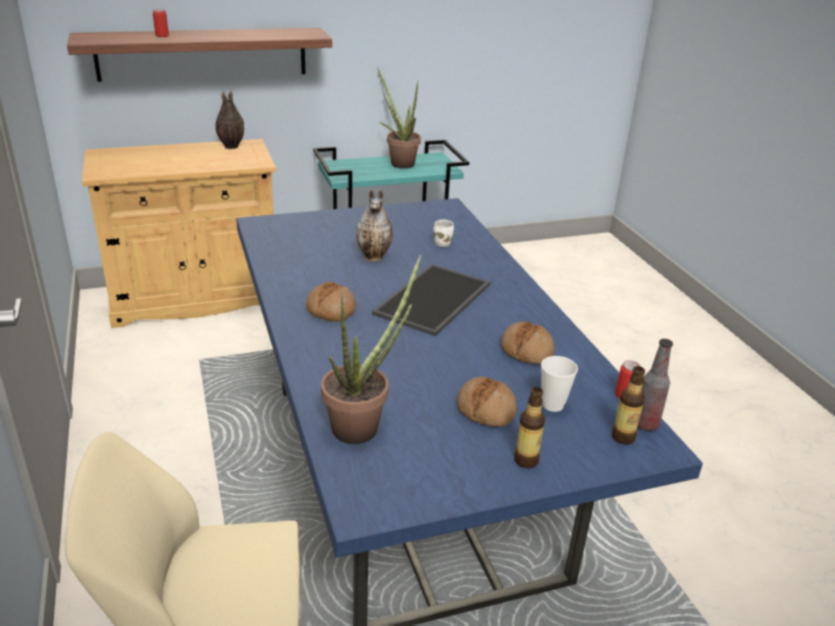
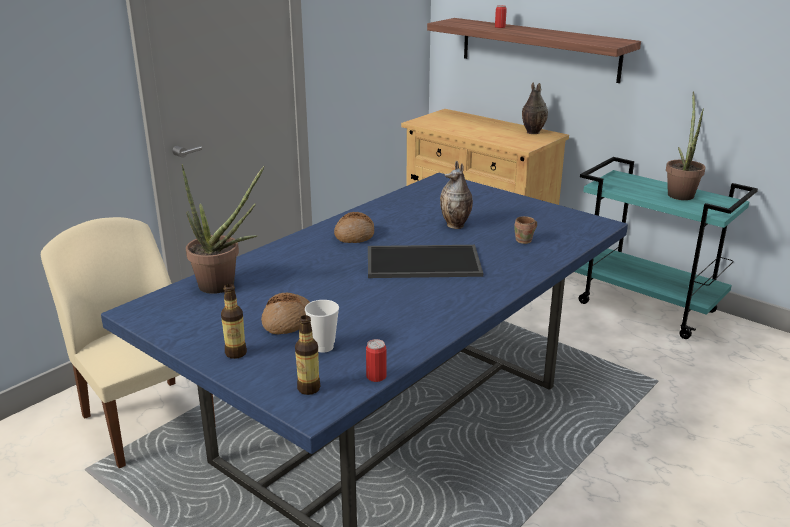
camera: 60 degrees right, 5 degrees down
(443, 243) = (525, 241): white mug -> brown mug
(526, 350) = (395, 317): bread -> none
(645, 424) = (341, 396): bottle -> none

